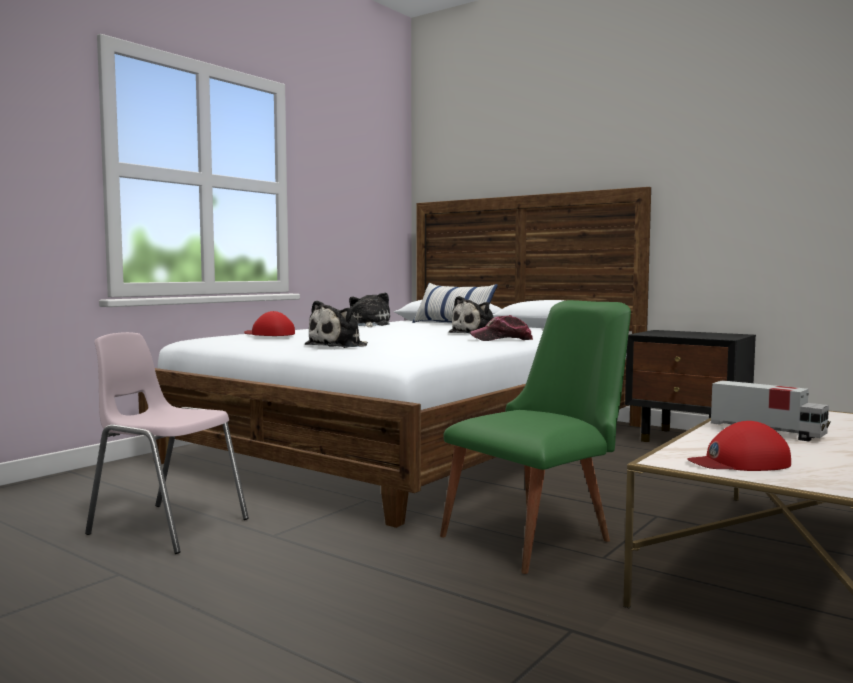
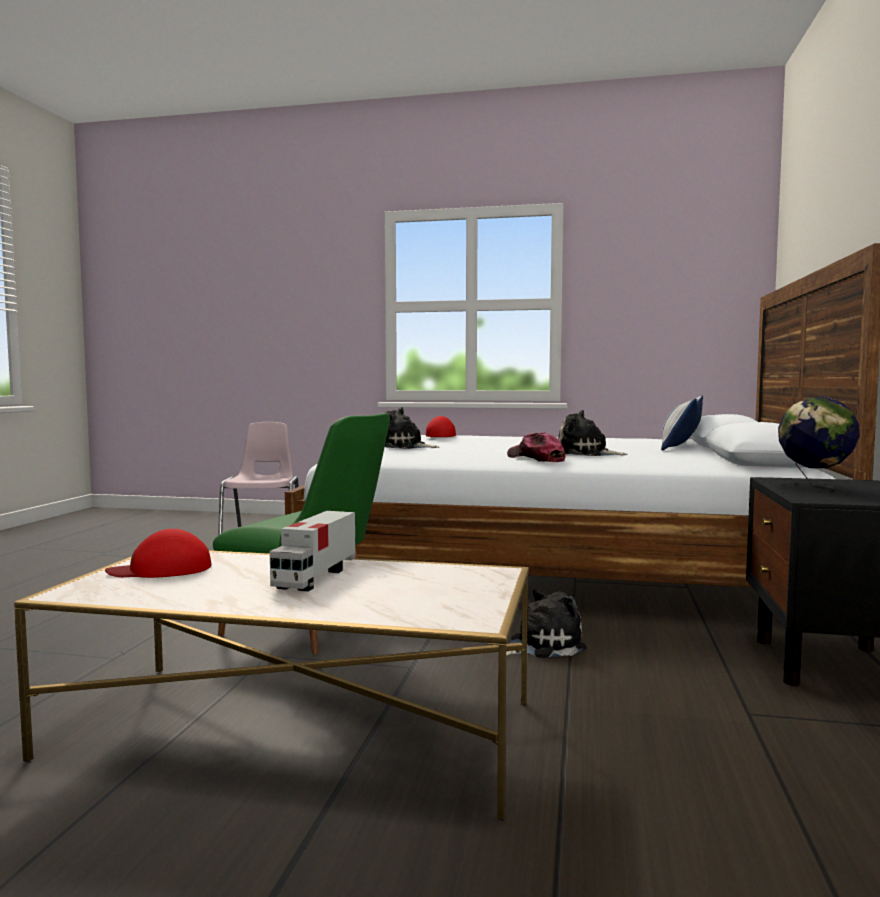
camera: 65 degrees right, 0 degrees up
(369, 325) = (610, 438): plush toy -> plush toy (542, 645)
(683, 335) = (815, 488): none -> globe
(739, 463) = (161, 569): red cap -> red cap turned 75 degrees counterclockwise

